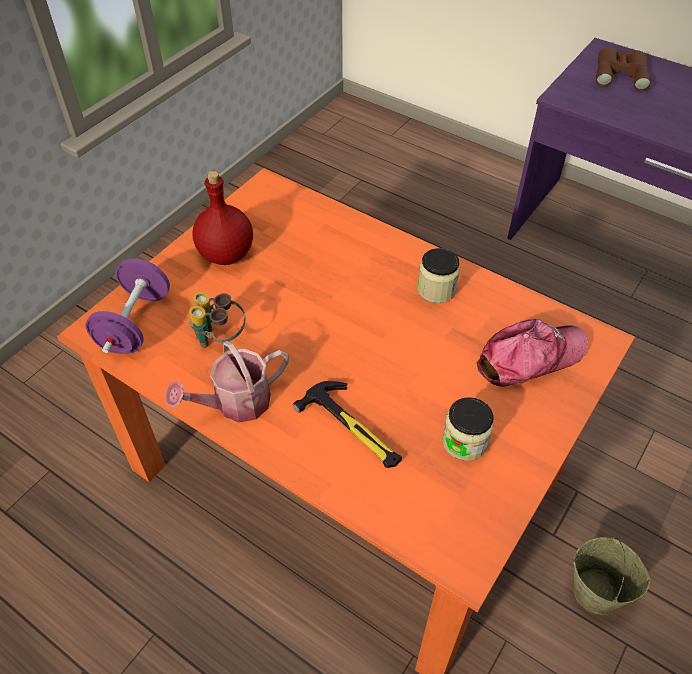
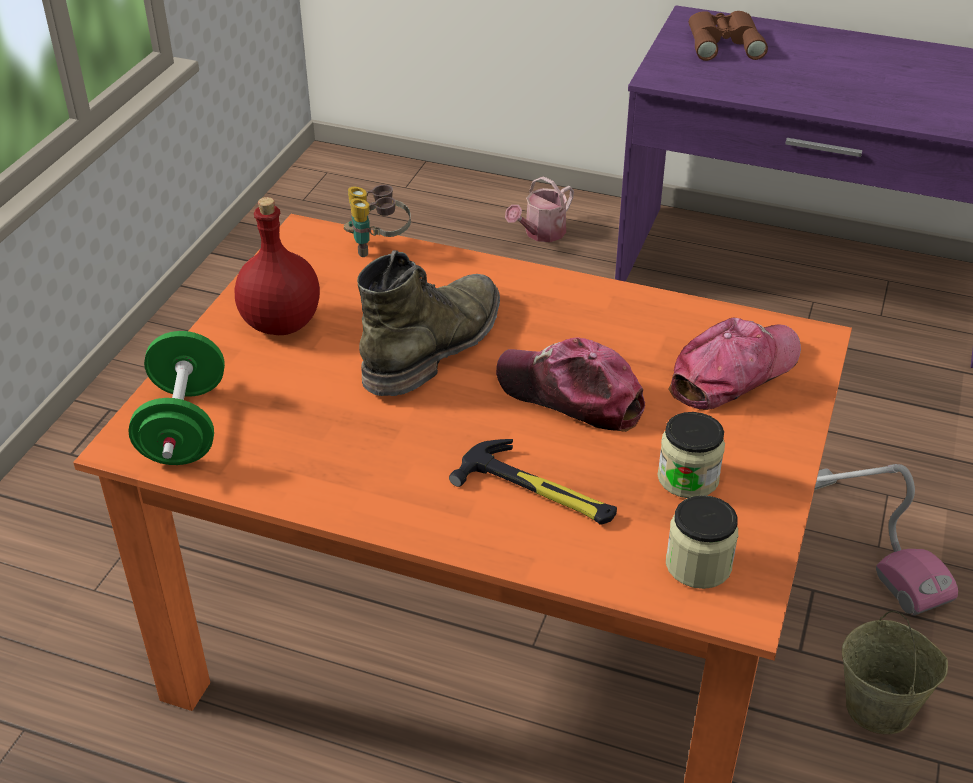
camera: 15 degrees left, 10 degrees down
(135, 324) = (184, 427): purple dumbbell -> green dumbbell
(220, 338) = (314, 423): binoculars -> binoculars (378, 246)
(235, 403) = (368, 493): watering can -> watering can (541, 233)
(323, 292) = (435, 345): none -> green boot
(404, 352) = (571, 395): none -> cap
(436, 289) = (585, 317): jar -> jar (698, 565)
(629, 463) = (868, 542): none -> vacuum cleaner

